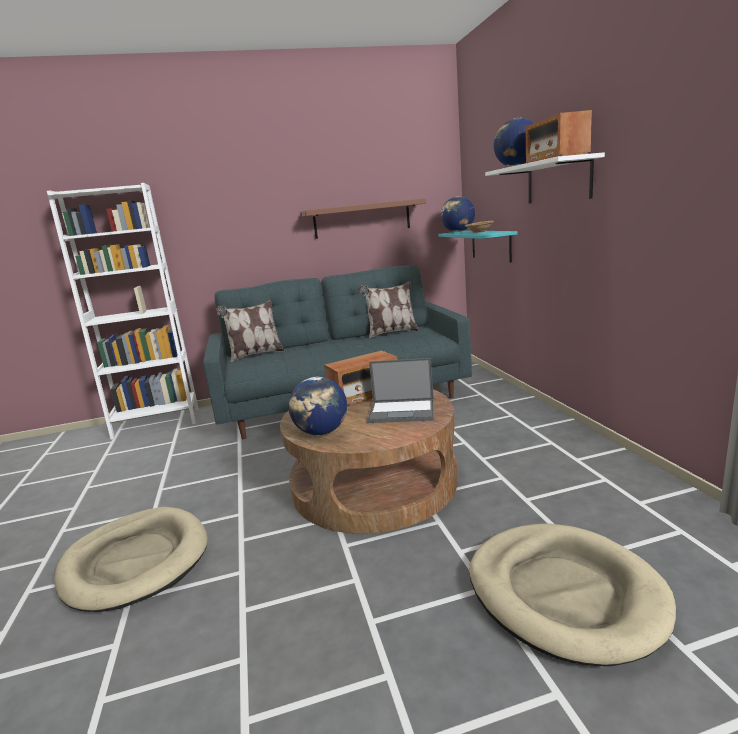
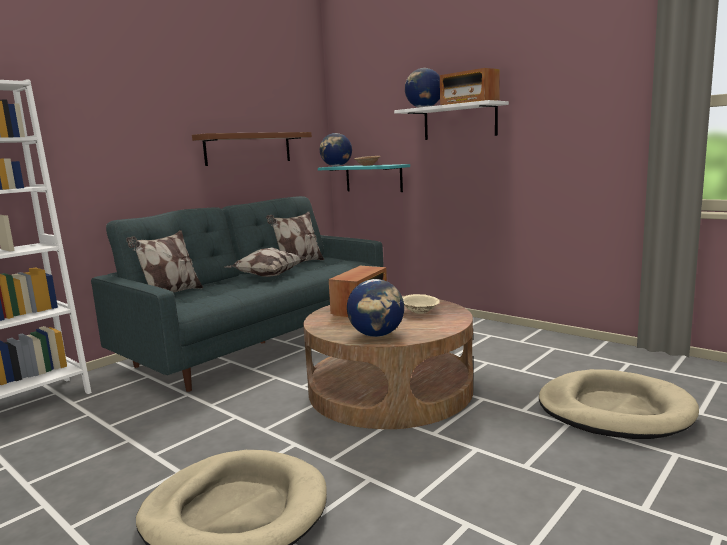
camera: 35 degrees left, 5 degrees down
(344, 345) = (267, 276): none -> pillow
(402, 411) = (419, 311): laptop -> beige bowl

